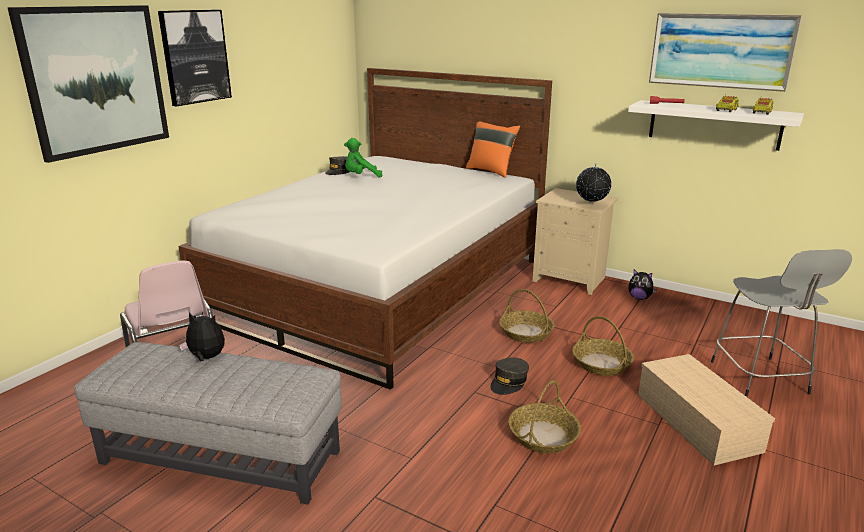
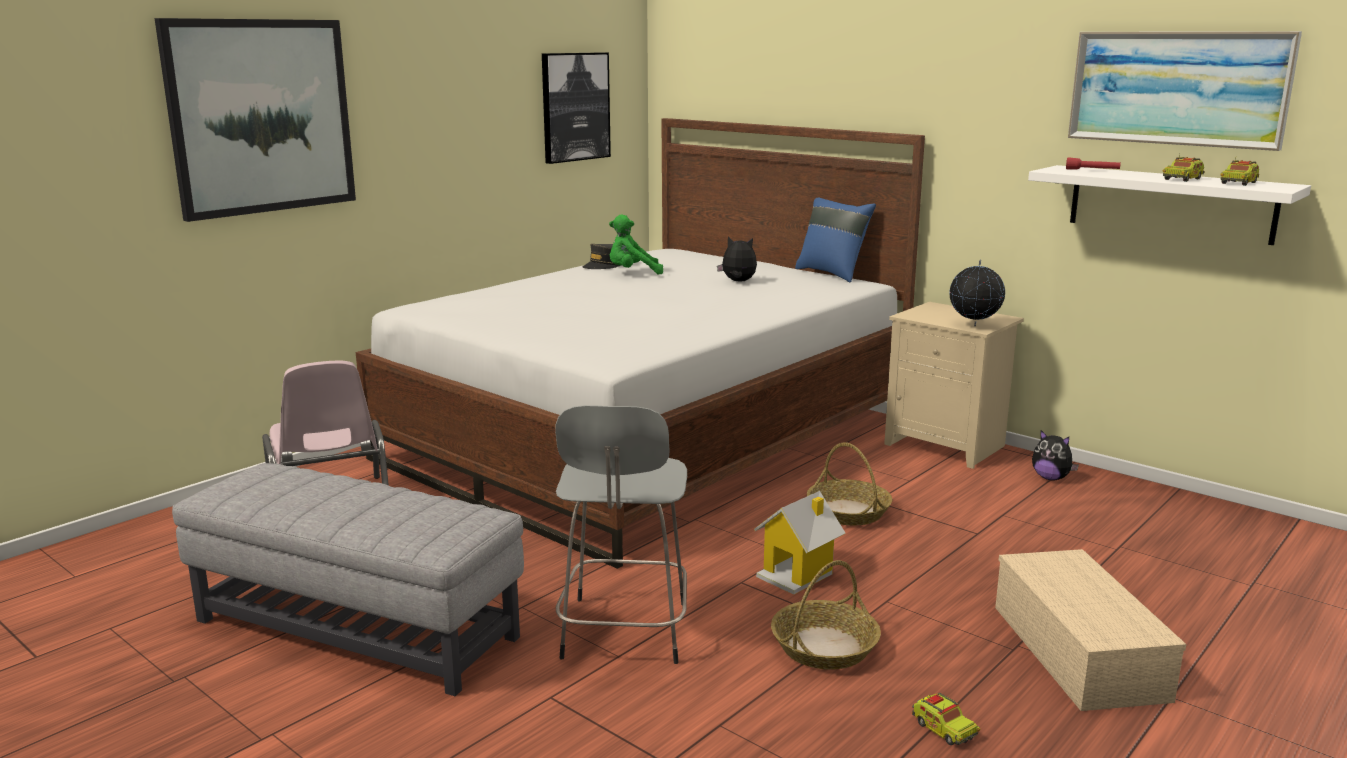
camera: 10 degrees right, 5 degrees down
(195, 56) = (401, 91): picture -> picture (575, 107)
(206, 358) = (347, 485): plush toy -> plush toy (738, 282)
(491, 171) = (832, 273): orange pillow -> blue pillow
(509, 382) = (797, 574): grey cap -> toy house
(602, 364) = (953, 562): basket -> none
(637, 489) = (943, 729): none -> toy truck
(760, 379) = (1210, 604): grey stool -> grey stool (624, 633)

